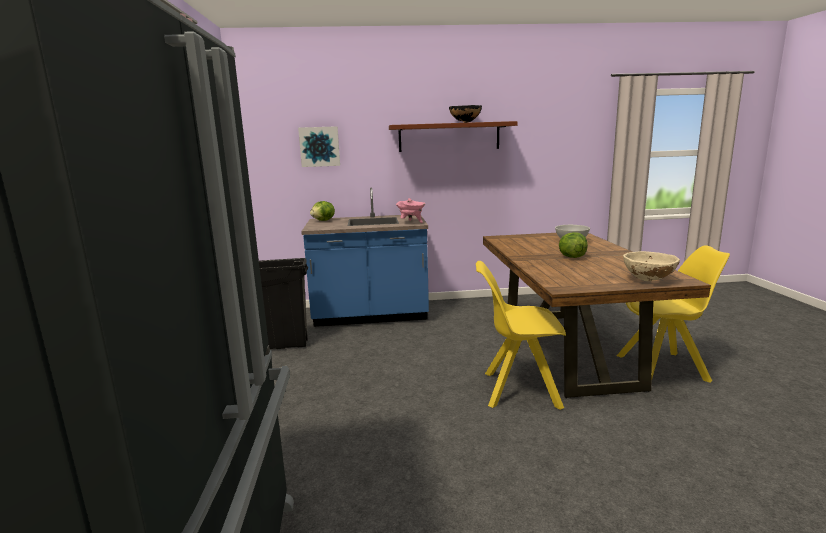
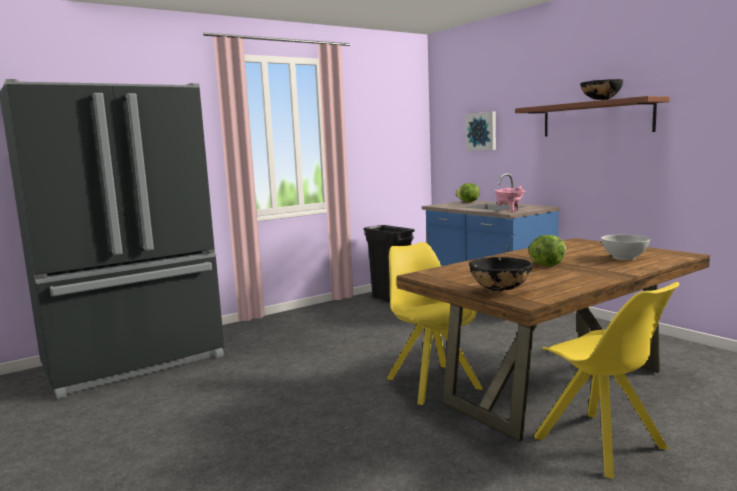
camera: 60 degrees right, 5 degrees down
(648, 280) = (500, 291): beige bowl -> black bowl

